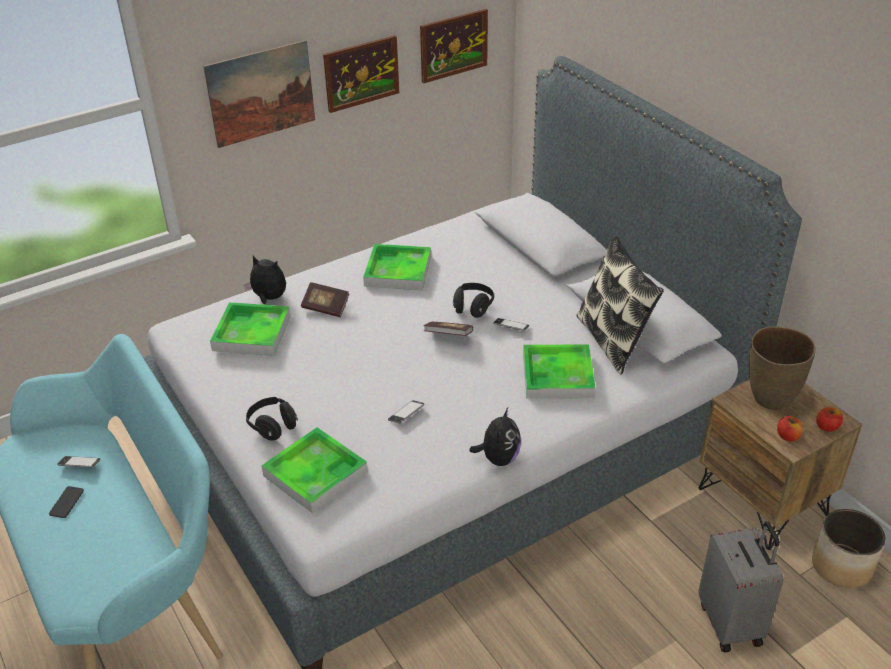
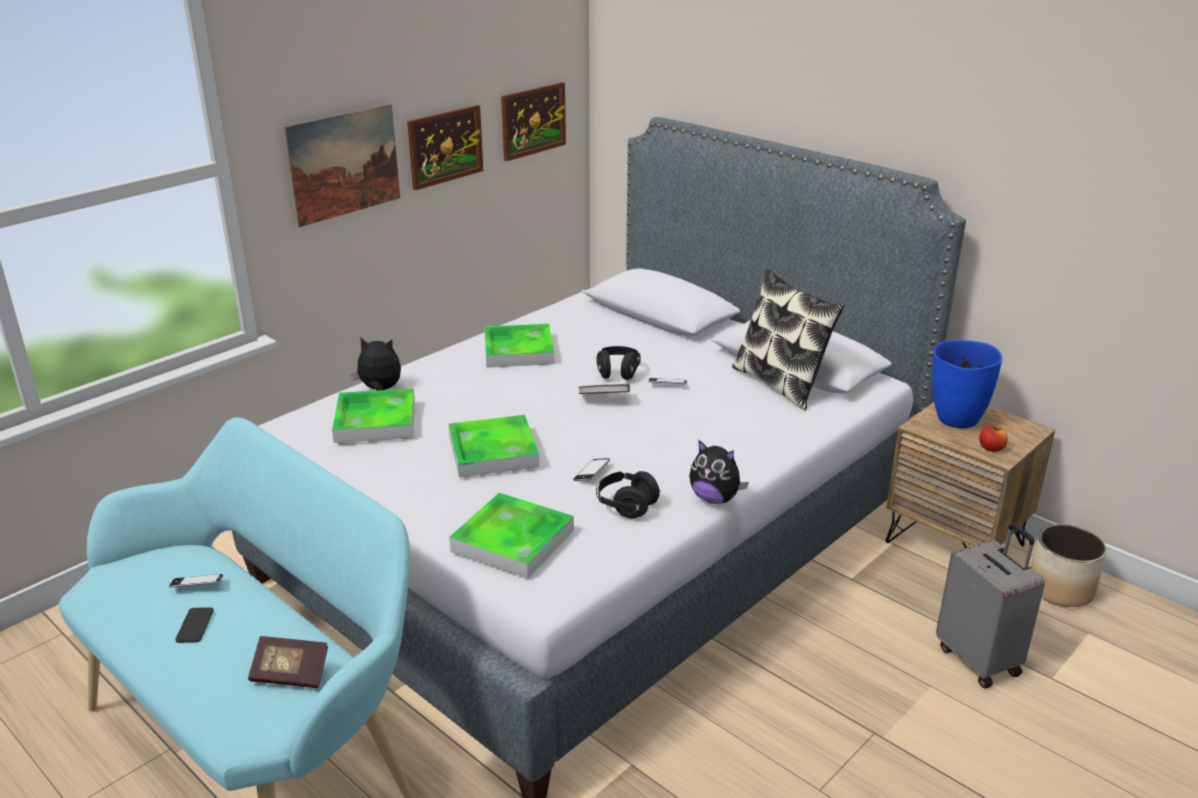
camera: 15 degrees left, 10 degrees down
(273, 426) = (440, 504): black headphones -> black headphones (626, 506)
(326, 307) = (452, 390): book -> book (290, 674)
(498, 458) = (715, 498): plush toy -> plush toy turned 120 degrees clockwise
(557, 375) = (740, 419): tray -> tray (493, 451)
(770, 398) = (956, 420): brown vase -> blue vase
(826, 427) = (1023, 436): apple -> none

